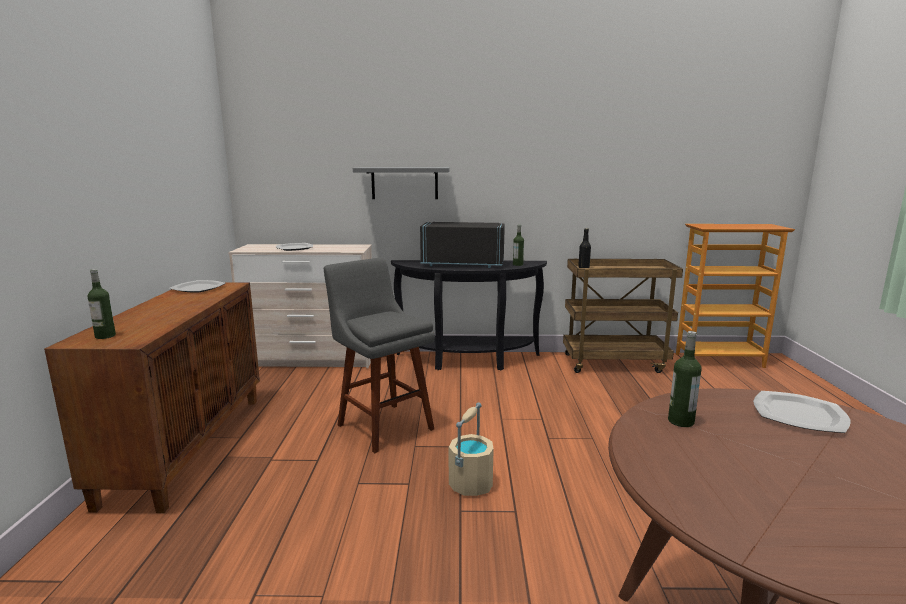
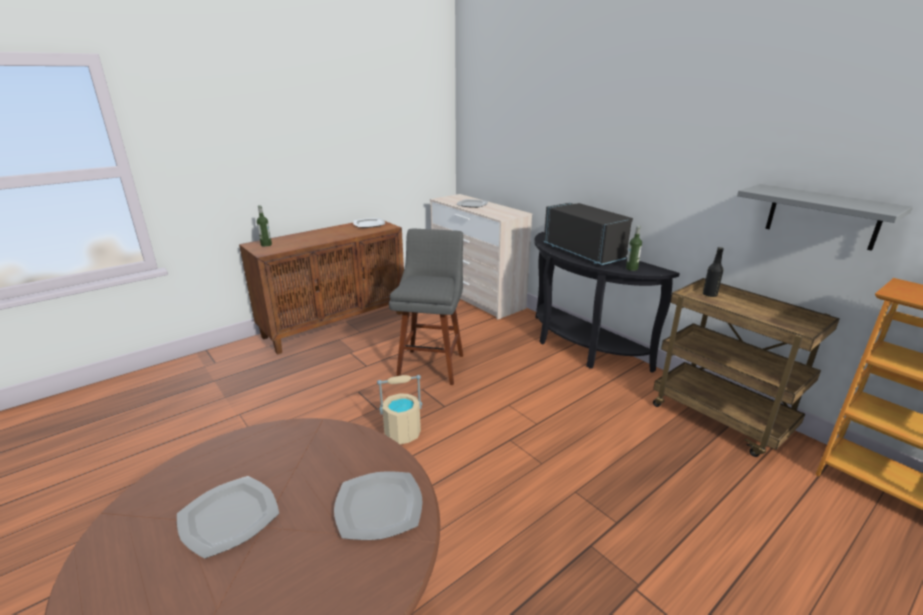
camera: 50 degrees right, 10 degrees up
(404, 183) = (563, 160): grey shelf -> grey shelf (822, 216)
(681, 421) = (309, 446): bottle -> none
(786, 480) = (229, 516): none -> plate

